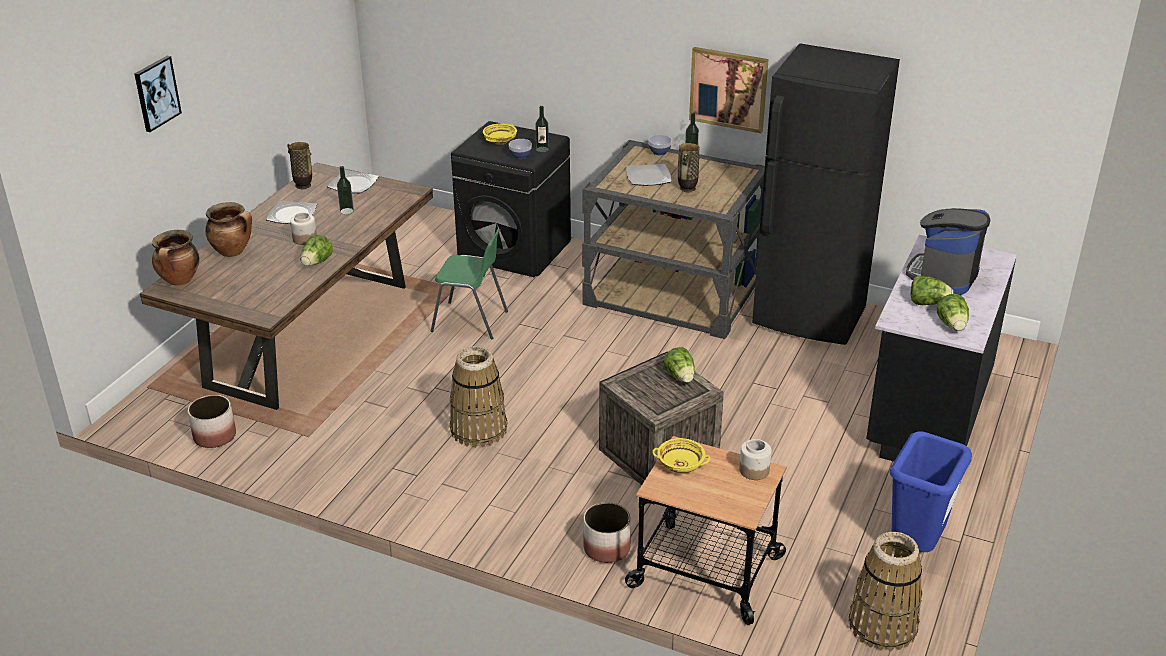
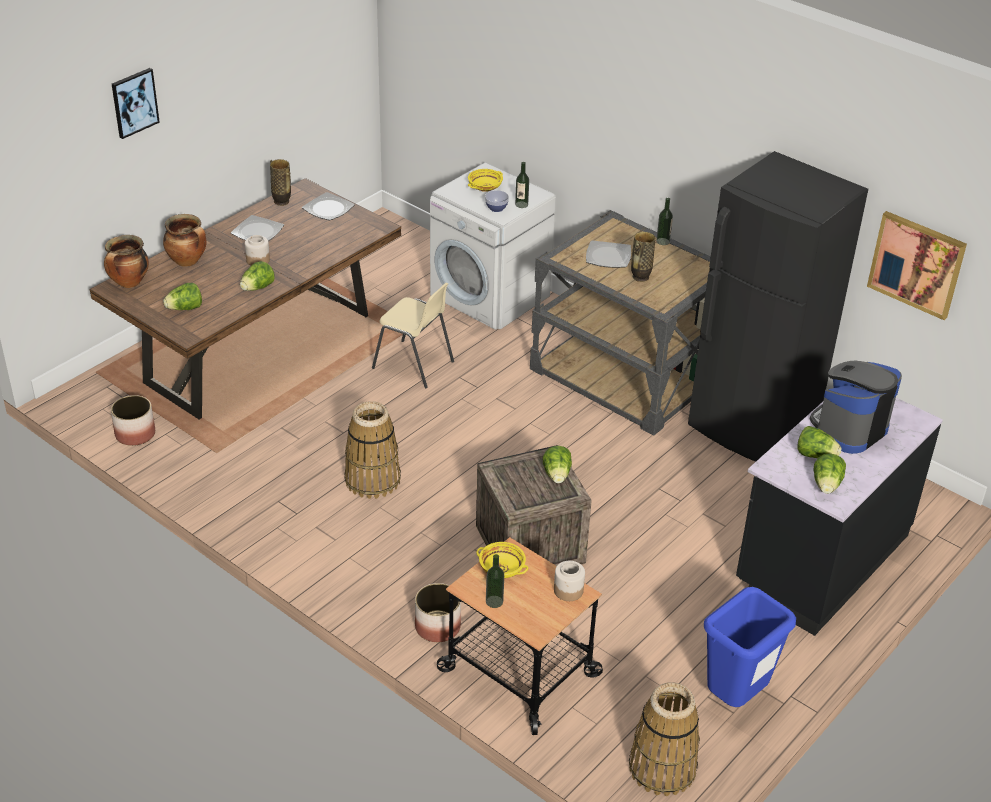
camera: 15 degrees right, 5 degrees up
(250, 293) = (185, 308): none -> lettuce
(346, 211) = (309, 237): bottle -> bottle (494, 601)
(470, 321) = (414, 365): green chair -> beige chair
(513, 250) = (488, 296): black washing machine -> white washing machine
(659, 152) = (633, 230): bowl -> none
(728, 89) = (706, 181): picture -> picture (916, 264)

